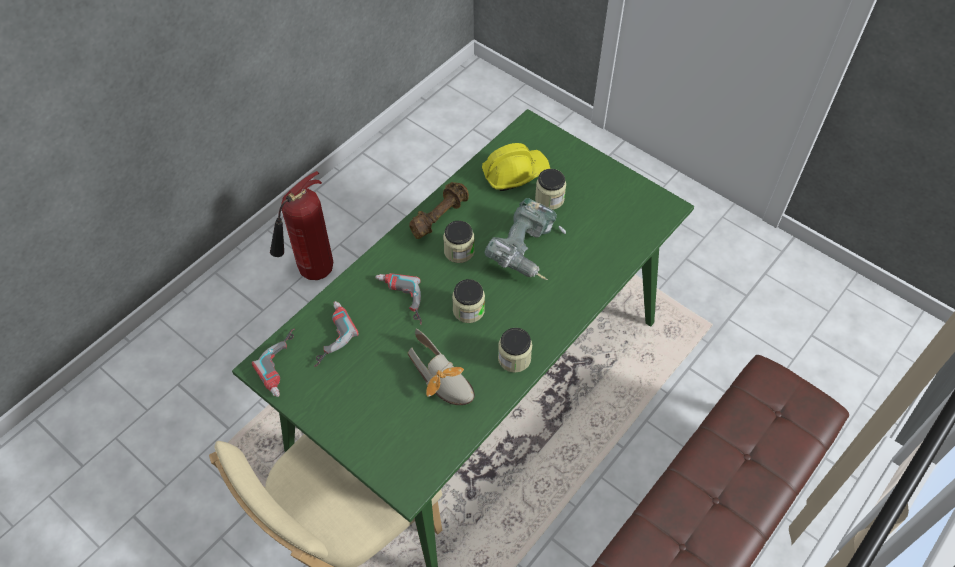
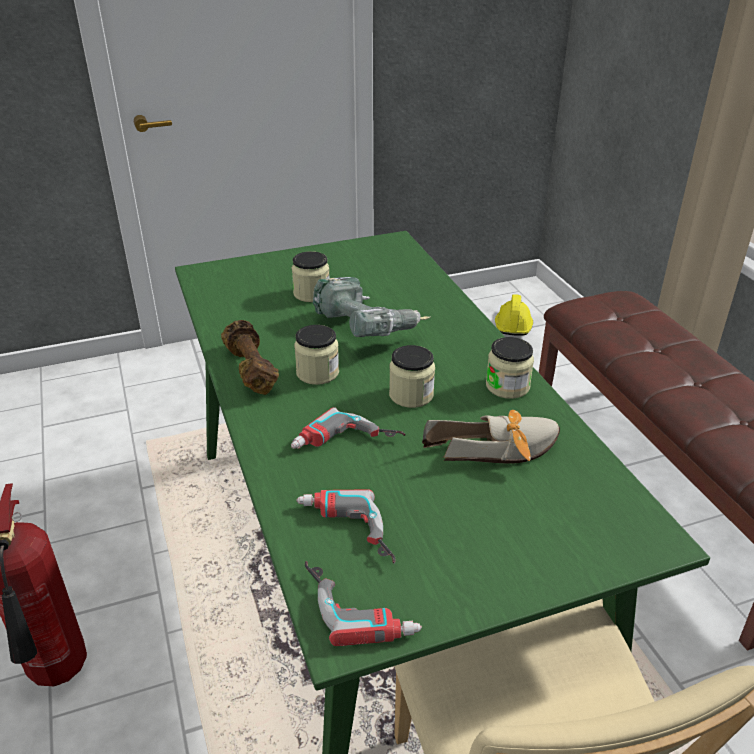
camera: 60 degrees left, 20 degrees down
(515, 173) = (251, 301): yellow hard hat -> yellow hard hat (513, 324)

